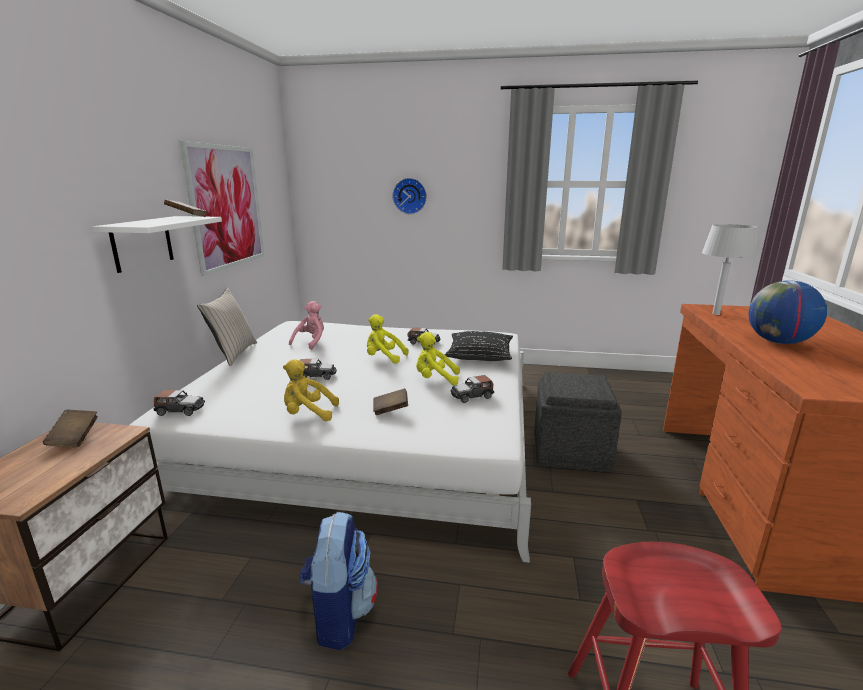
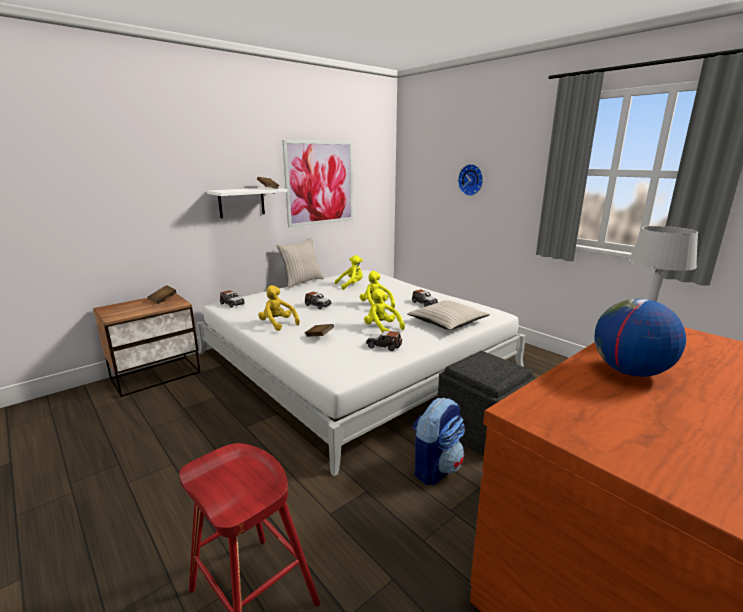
camera: 40 degrees right, 0 degrees up
(311, 342) = (351, 285): pink plush toy -> yellow plush toy
(339, 614) = (212, 441): backpack -> backpack (436, 468)
(479, 355) = (447, 322): black pillow -> beige pillow

